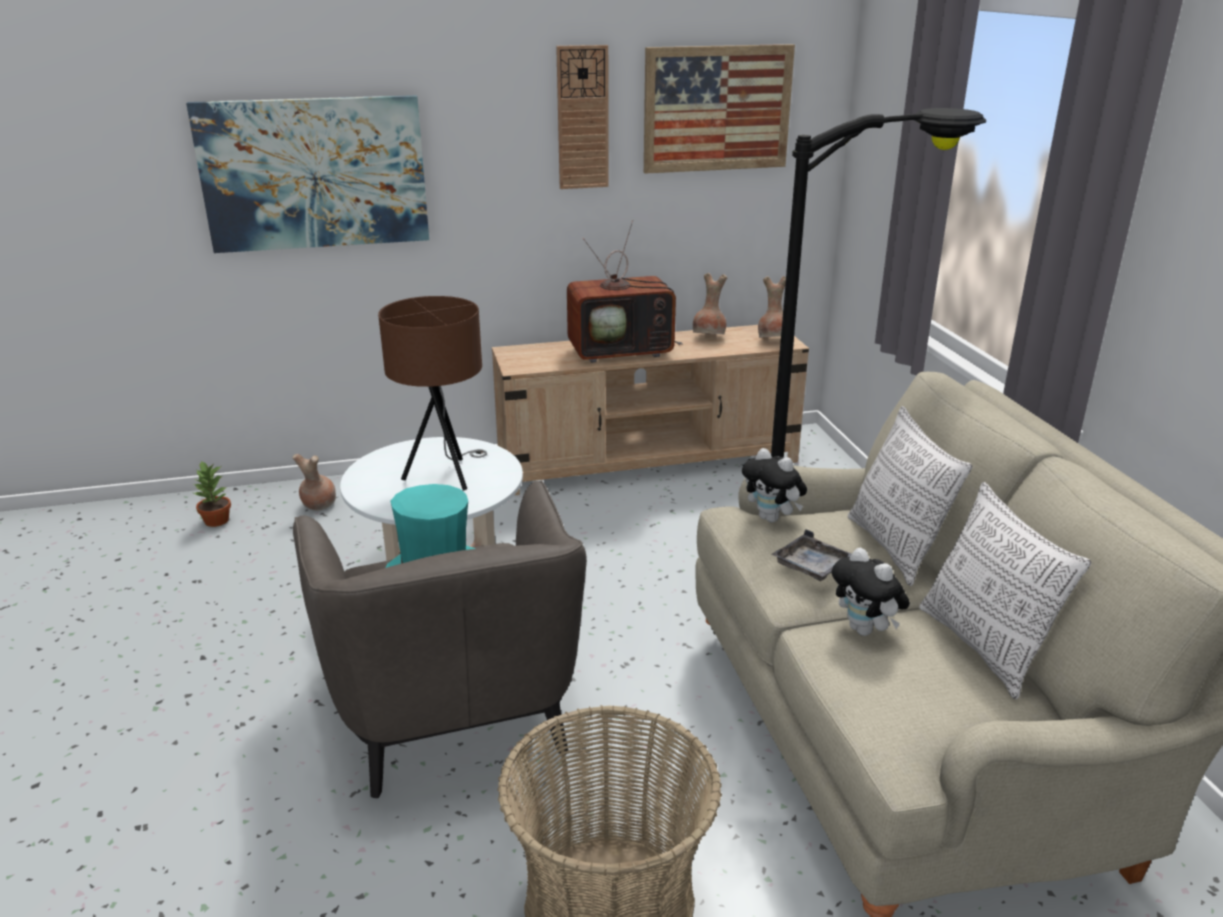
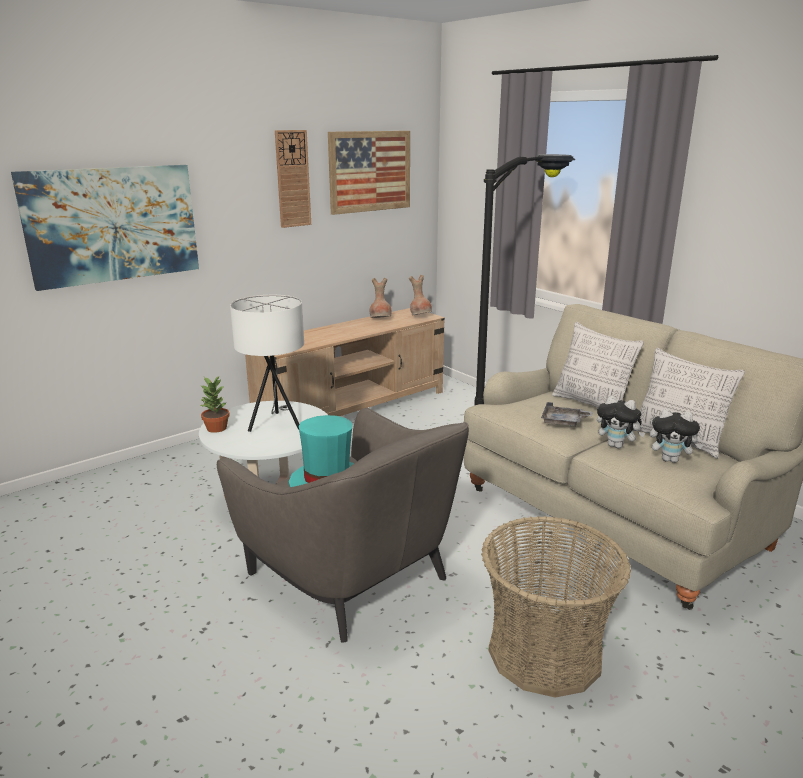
camera: 25 degrees left, 5 degrees down
(216, 521) = (60, 506): potted plant -> potted plant (217, 428)
(318, 505) = (137, 478): brown vase -> none
(446, 475) = (276, 424): brown table lamp -> white table lamp
(622, 351) = (335, 333): television -> none
(772, 518) = (514, 404): plush toy -> plush toy (671, 460)

